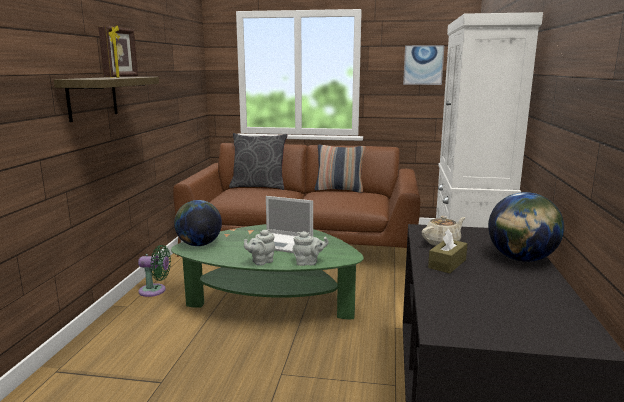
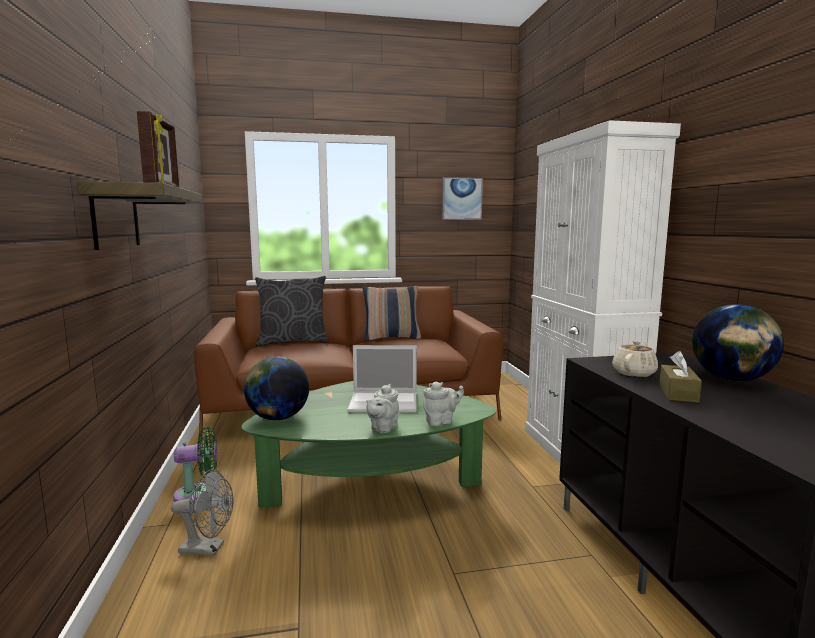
camera: 20 degrees left, 5 degrees down
(140, 325) = (208, 548): none -> grey fan

